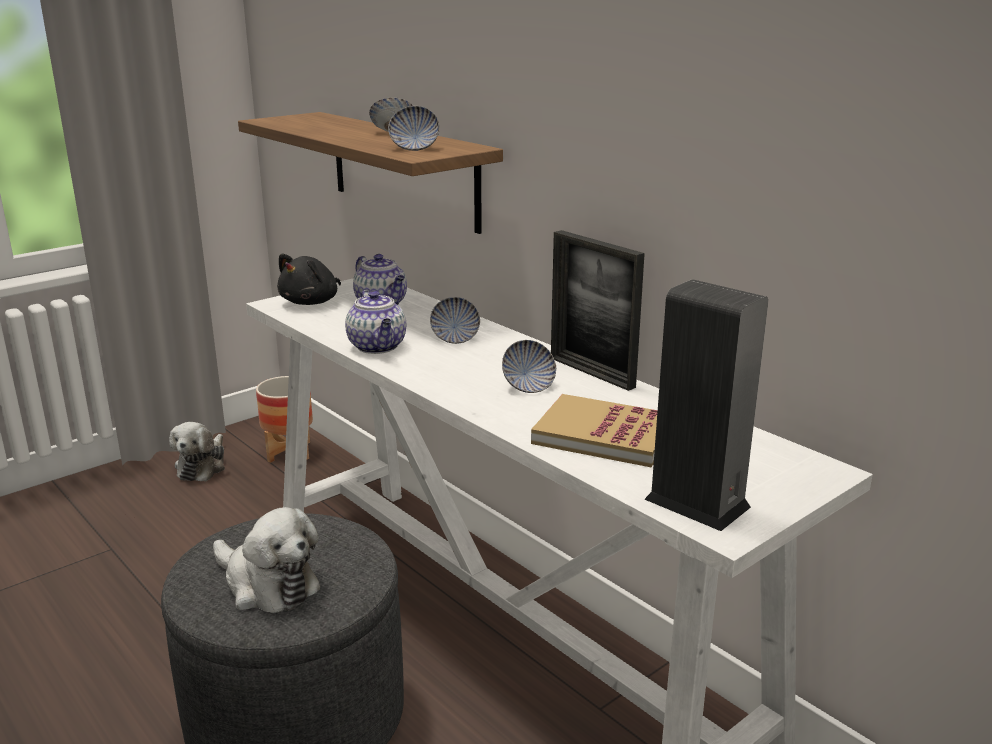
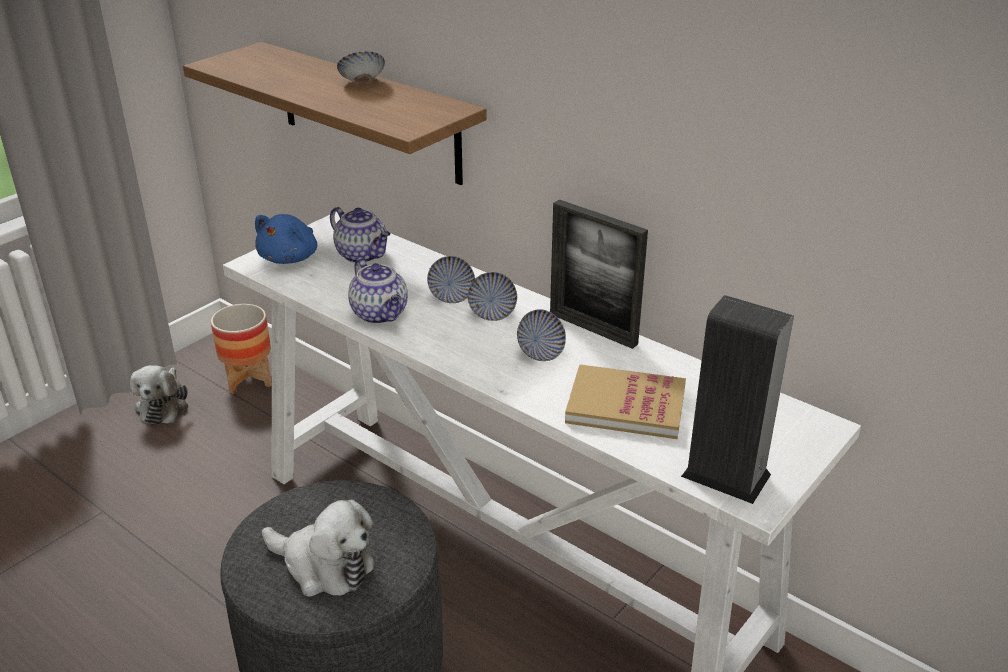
camera: 10 degrees left, 10 degrees up
(312, 302) = (290, 258): black plush toy -> blue plush toy
(414, 148) = (399, 114): bowl -> bowl (492, 313)

